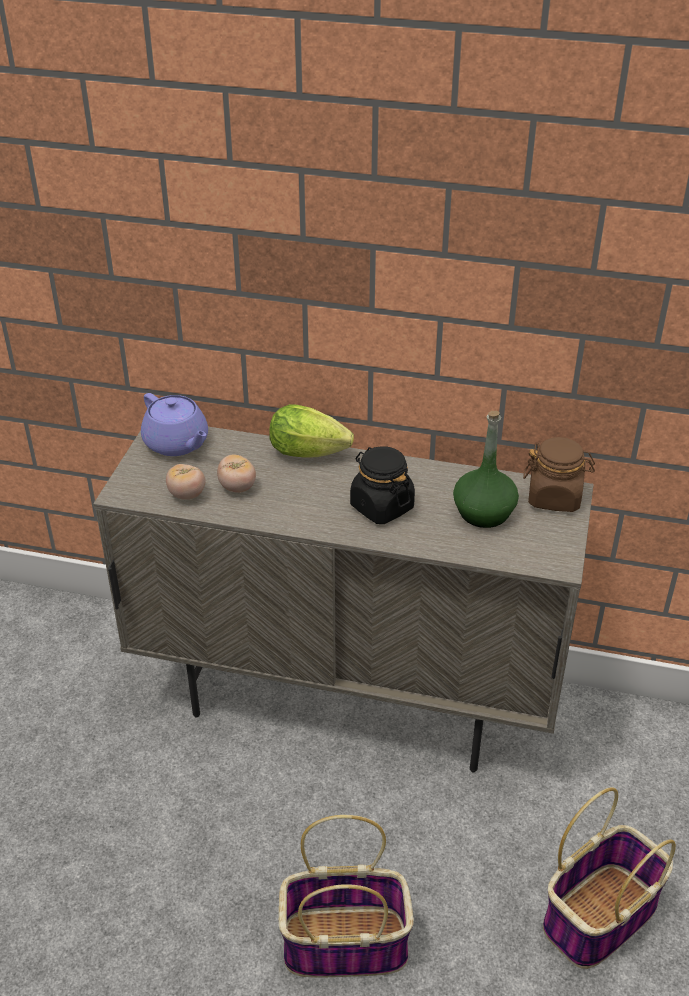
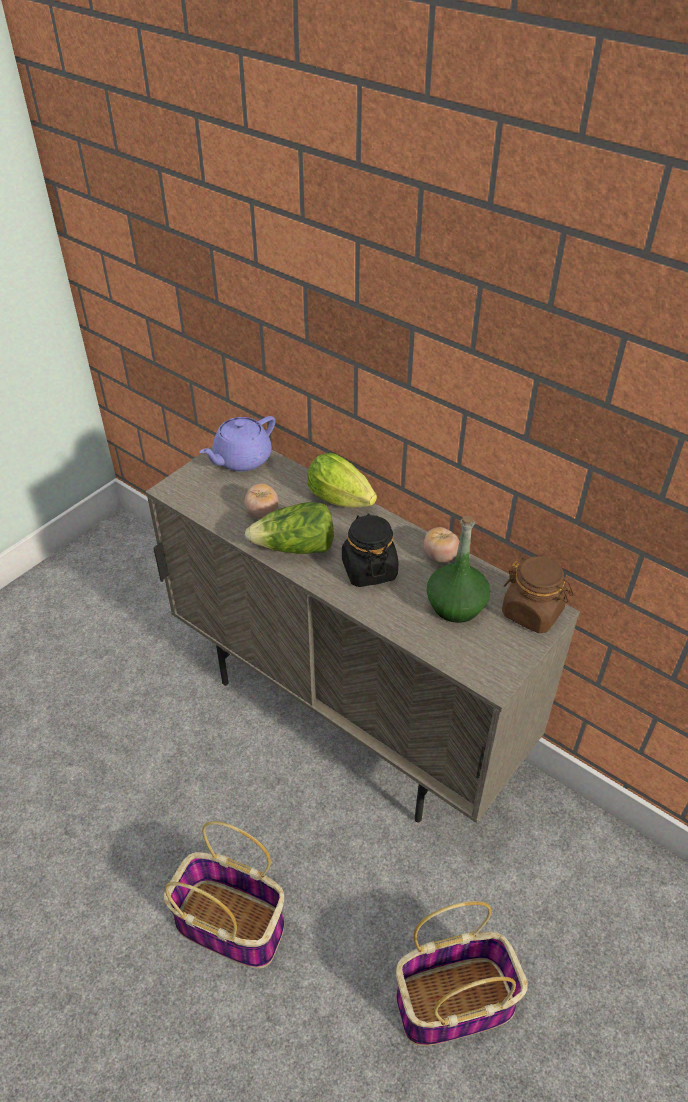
camera: 25 degrees right, 5 degrees up
(177, 443) = (241, 459): purple teapot -> purple teapot turned 60 degrees clockwise
(187, 494) = (219, 507): tomato -> tomato (440, 556)
(295, 509) = (295, 548): none -> lettuce

